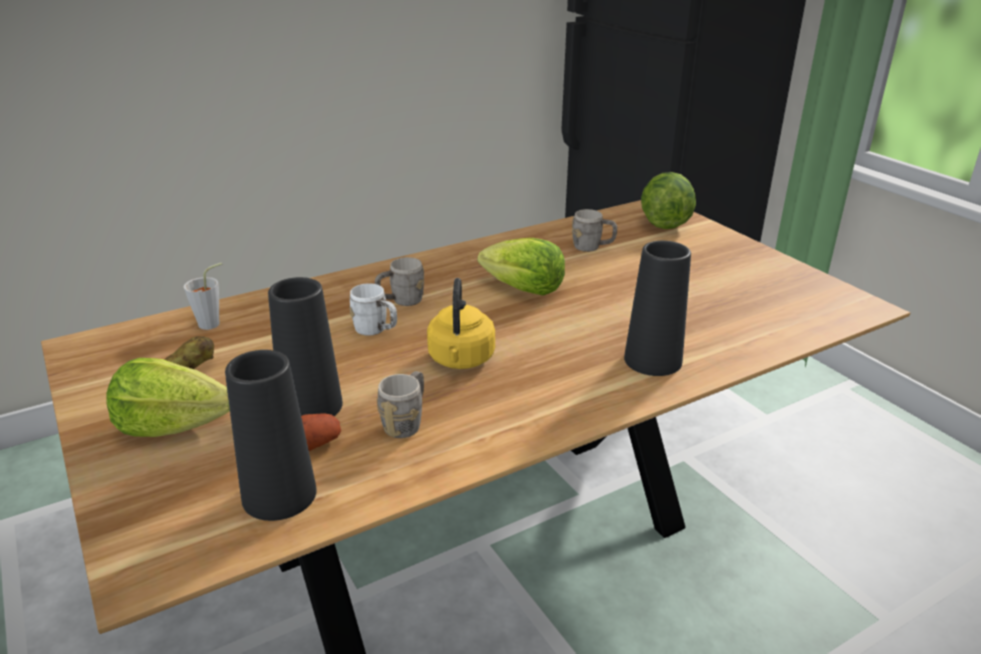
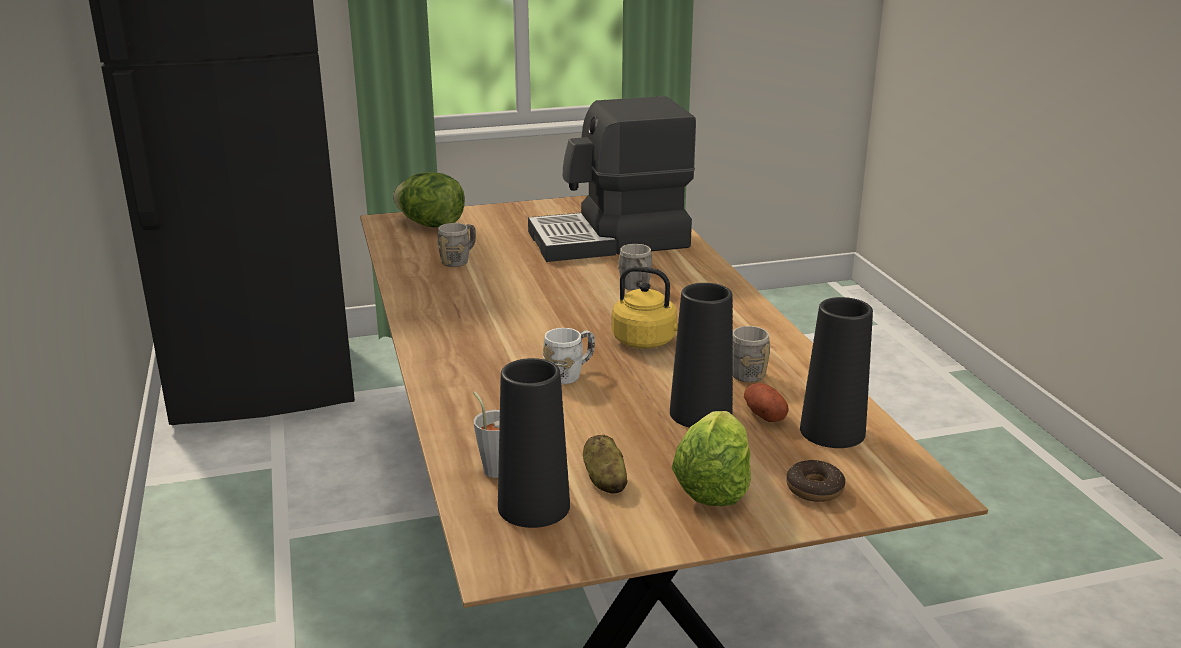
camera: 75 degrees left, 5 degrees down
(160, 487) = (814, 489): none -> donut
(401, 301) = (513, 357): grey mug -> grey mug (637, 288)
(523, 289) = (527, 300): lettuce -> none
(653, 360) = (681, 273): black vase -> black vase (534, 506)
(710, 308) = (610, 240): none -> coffee machine

